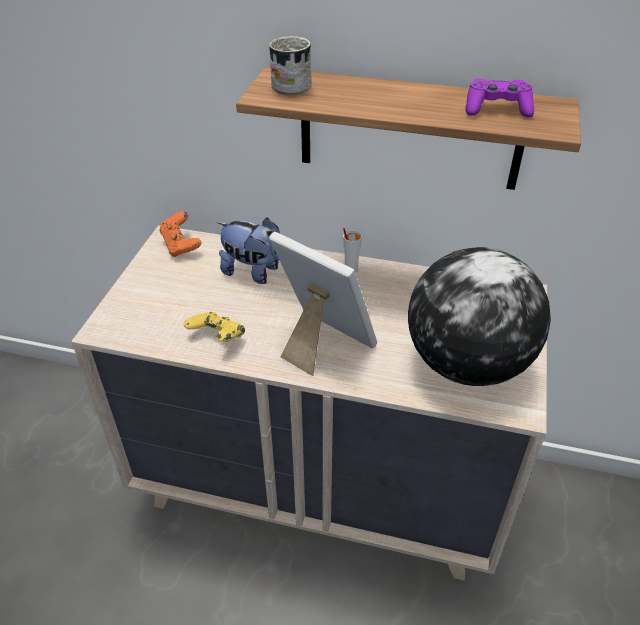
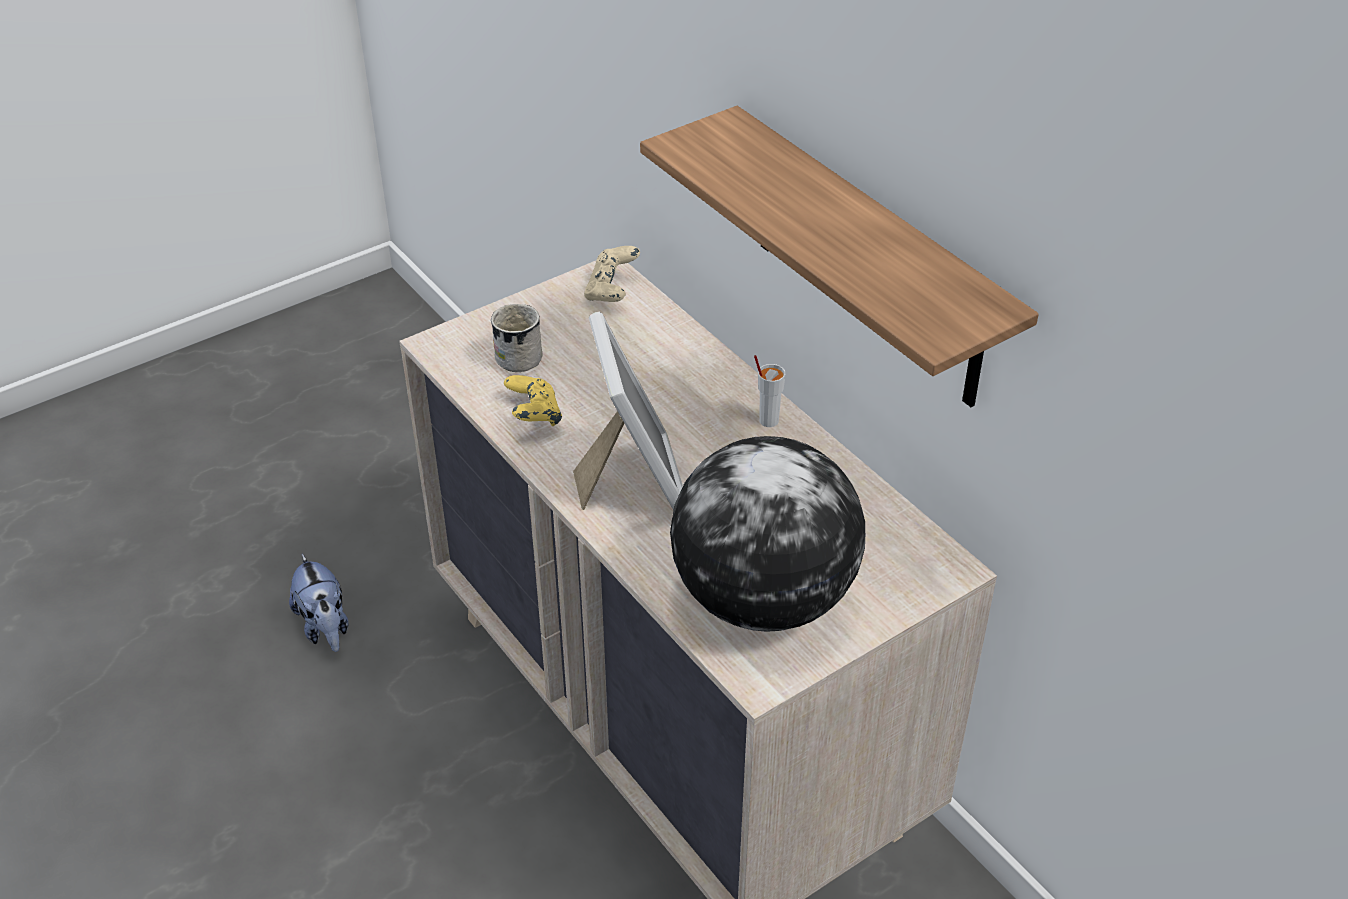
camera: 40 degrees right, 0 degrees up
(181, 246) = (612, 291): orange game controller -> beige game controller
(257, 273) = (657, 366): plush toy -> plush toy (325, 627)
(288, 85) = (722, 142): white mug -> white mug (521, 354)
(497, 109) = (909, 279): purple game controller -> none

